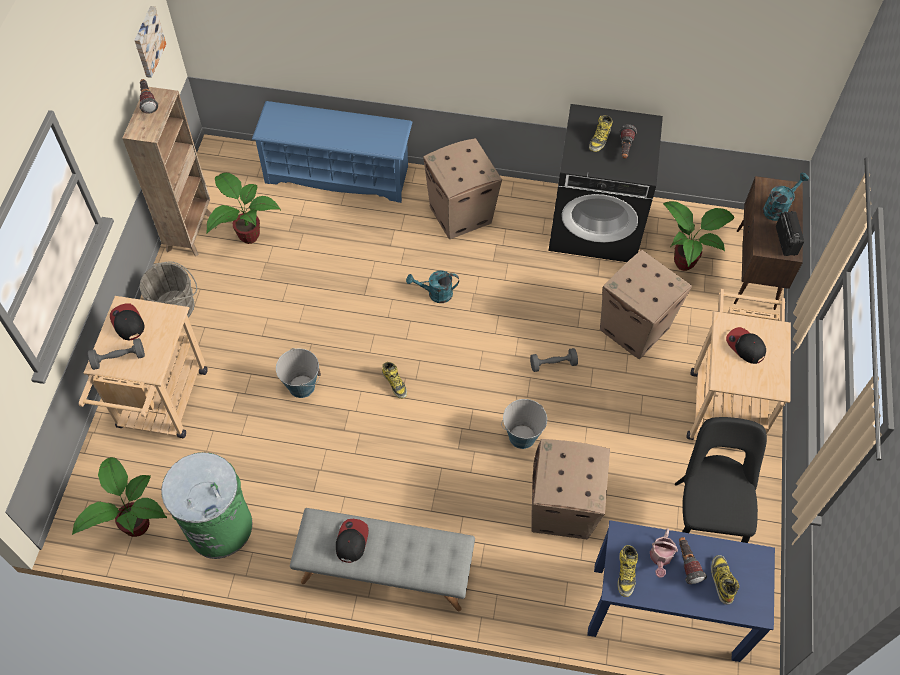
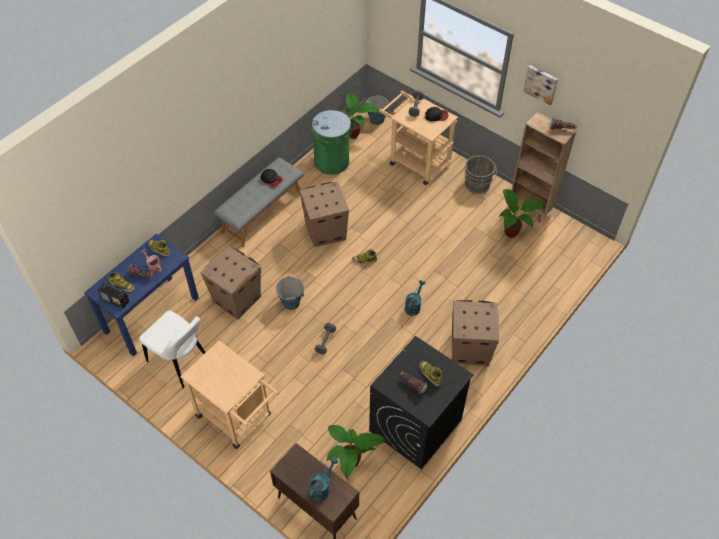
camera: 120 degrees right, 5 degrees down
(147, 41) = (607, 134): picture -> picture (541, 84)
(301, 386) = (390, 220): bucket -> bucket (377, 119)
(338, 174) = (540, 296): blue shoe rack -> none
(635, 329) = (320, 400): cardboard box -> cardboard box (324, 231)
(704, 518) = (181, 362): black chair -> white chair
(745, 346) = (229, 375): cap -> none
(778, 208) = (322, 487): turquoise watering can -> turquoise watering can turned 135 degrees counterclockwise
(786, 240) = (293, 472): radio -> radio (115, 300)

